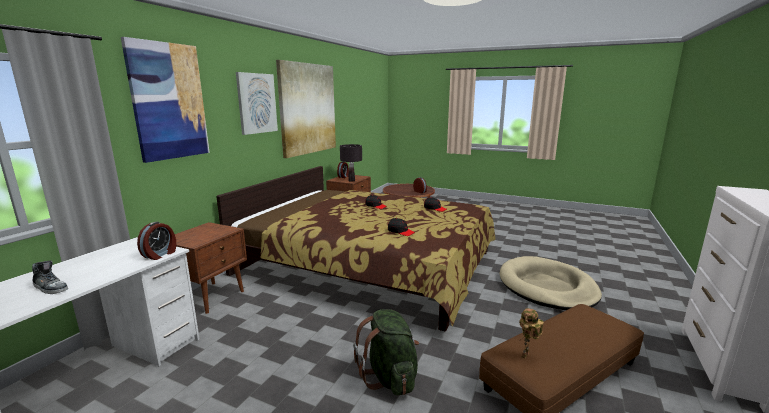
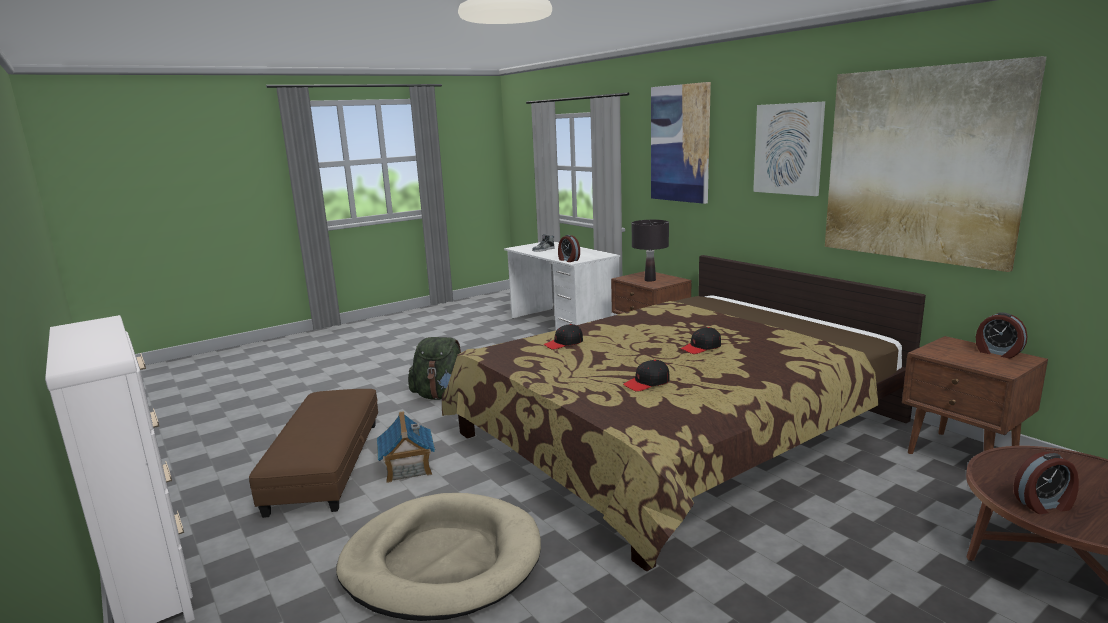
camera: 120 degrees right, 0 degrees up
(351, 180) = (941, 354): black table lamp -> black table lamp (650, 280)
(509, 332) = (407, 468): none -> toy house
(526, 356) = (339, 395): toy robot -> none

